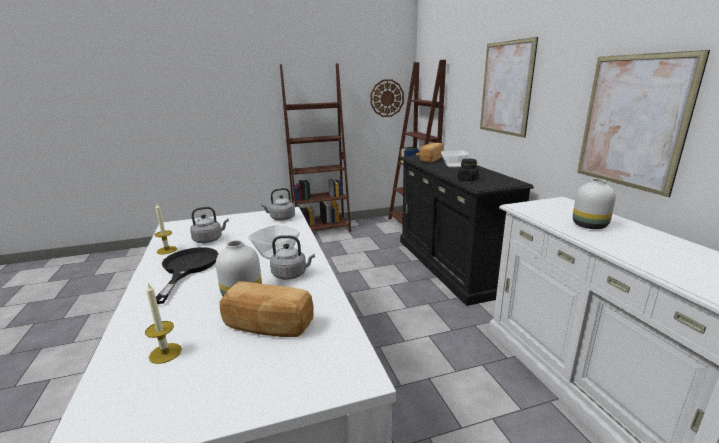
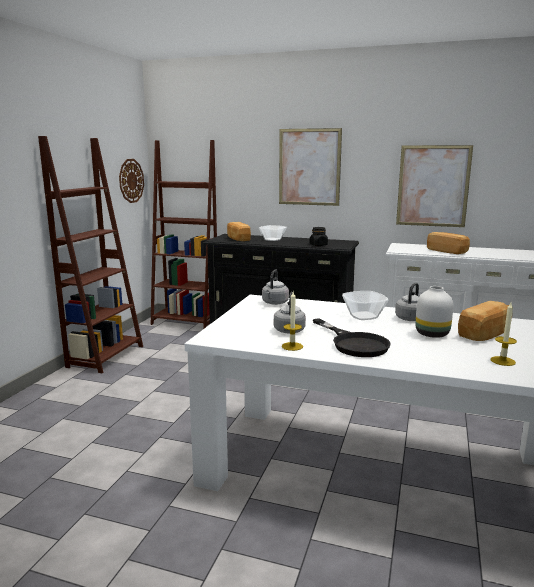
camera: 55 degrees left, 5 degrees down
(187, 268) = (354, 343): black frying pan -> black frying pan turned 150 degrees counterclockwise
(589, 226) = (447, 251): white vase -> bread

